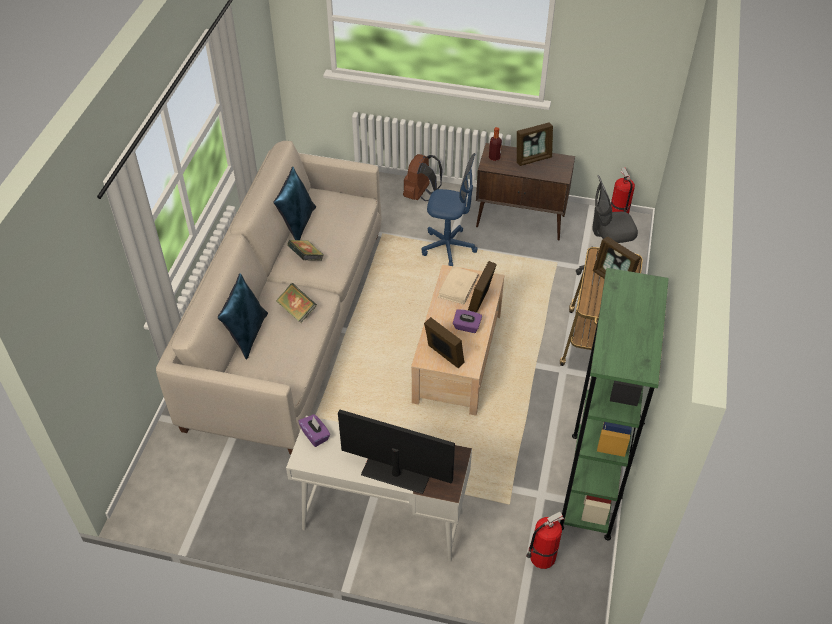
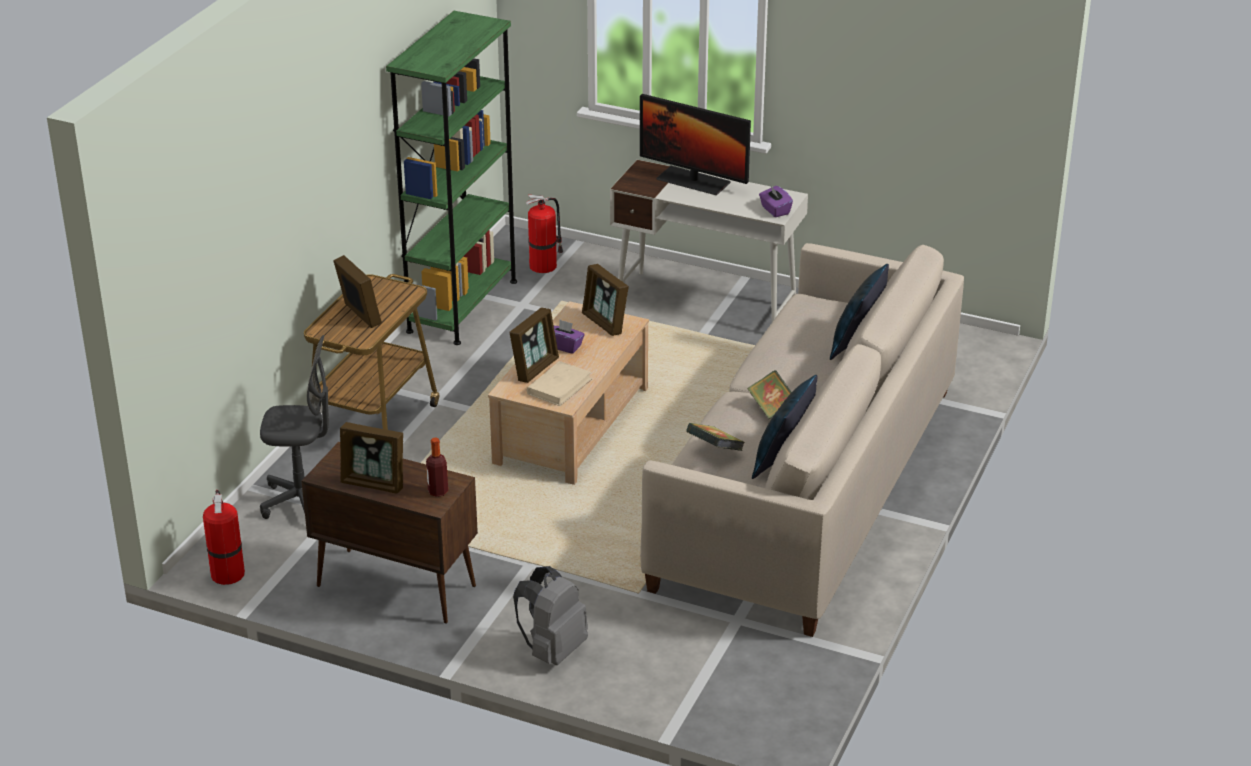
camera: 170 degrees left, 15 degrees down
(297, 310) = (789, 355): book -> book (715, 450)
(421, 195) = (552, 650): brown backpack -> grey backpack
(448, 247) = (534, 560): blue office chair -> none
(533, 158) = (374, 483): picture frame -> picture frame turned 150 degrees counterclockwise

